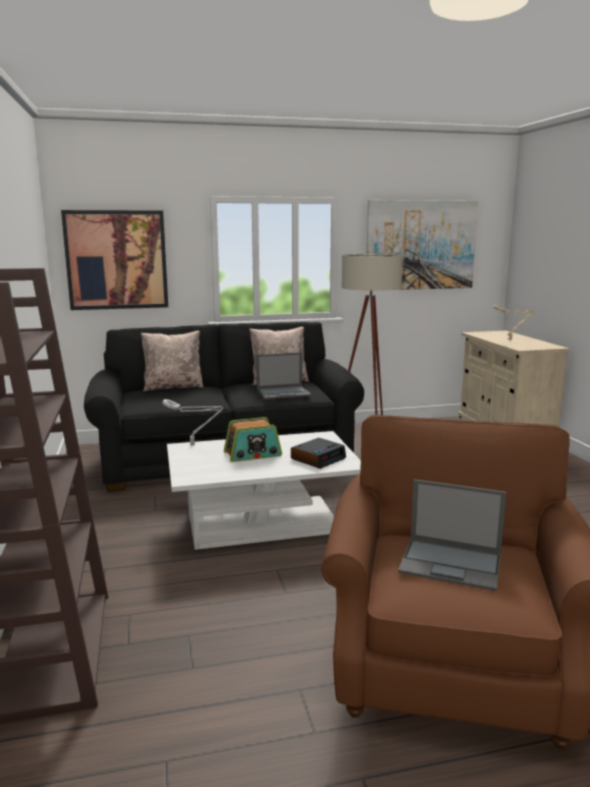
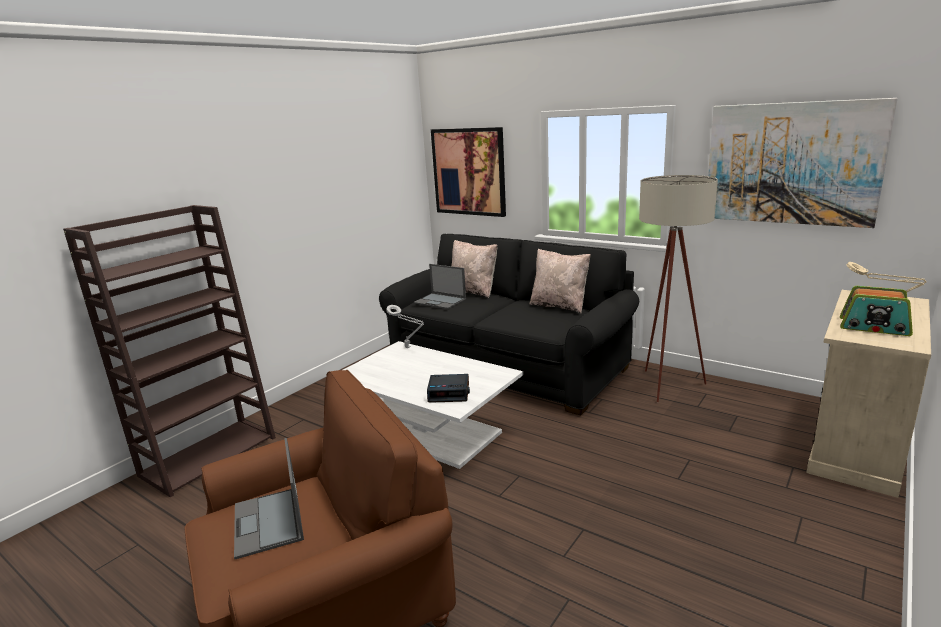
camera: 50 degrees right, 5 degrees up
(253, 454) = (421, 370): radio -> radio (874, 327)
(284, 393) = (531, 320): laptop -> laptop (440, 301)

